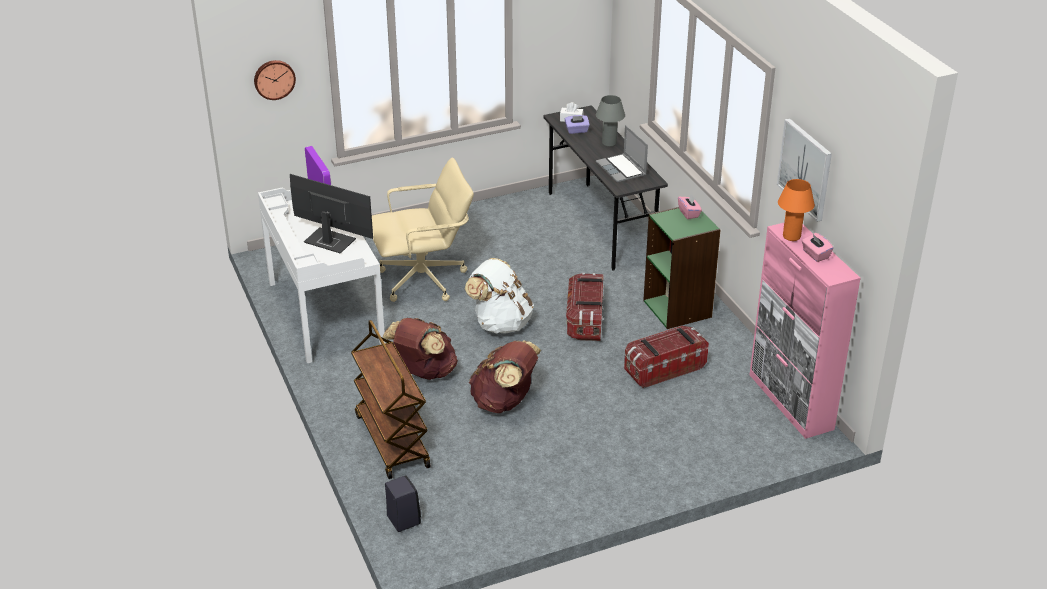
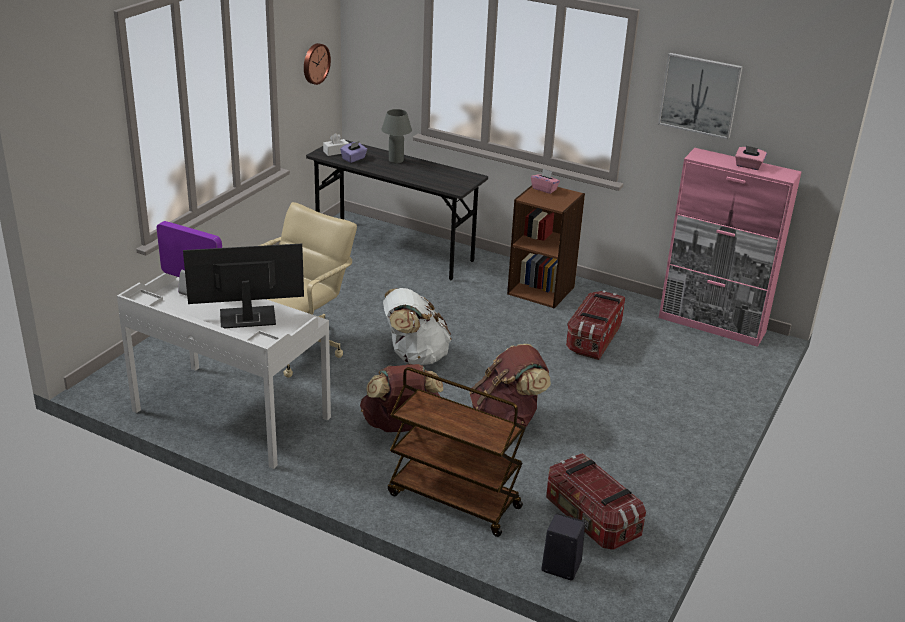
camera: 40 degrees left, 5 degrees down
(274, 79) = (79, 157): wall clock -> wall clock (315, 63)
(585, 320) = (482, 326): storage box -> storage box (590, 519)
(622, 169) = (436, 176): laptop -> none
(678, 309) = (541, 290): green bookcase -> brown bookcase
(791, 236) = (712, 159): orange table lamp -> none

